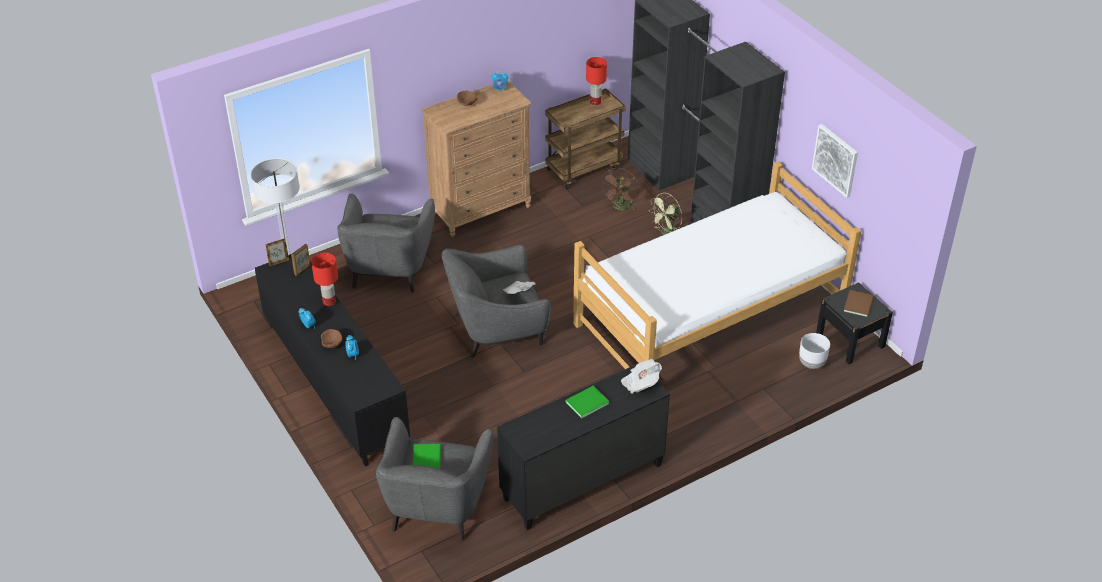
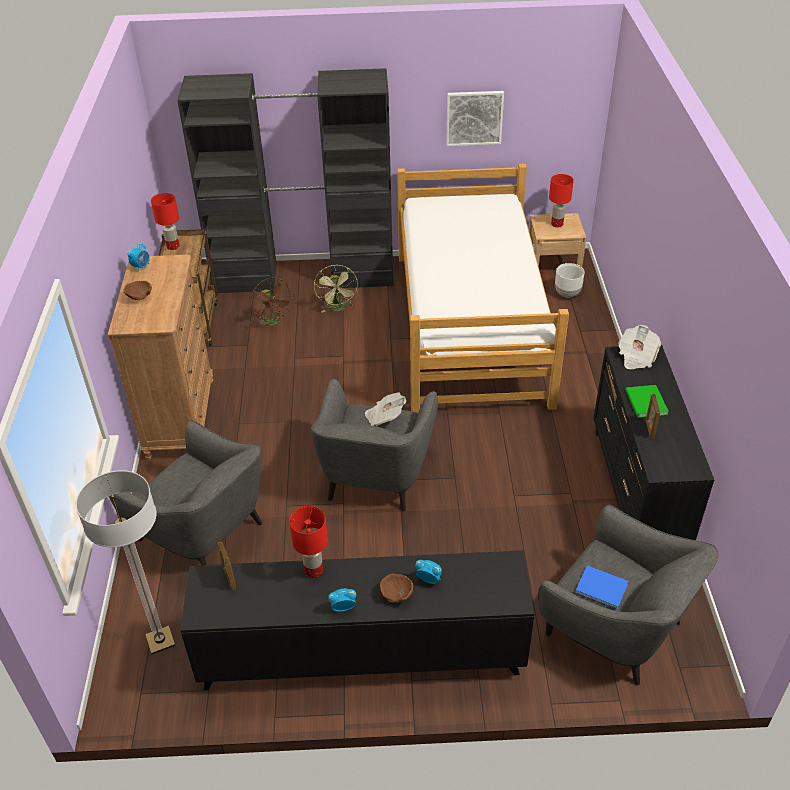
camera: 60 degrees left, 0 degrees up
(278, 262) = (192, 599): picture frame -> picture frame (649, 429)
(427, 458) = (600, 586): green book -> blue book
(850, 340) = (553, 264): black nightstand -> beige nightstand
(859, 304) = (557, 224): brown book -> red table lamp

